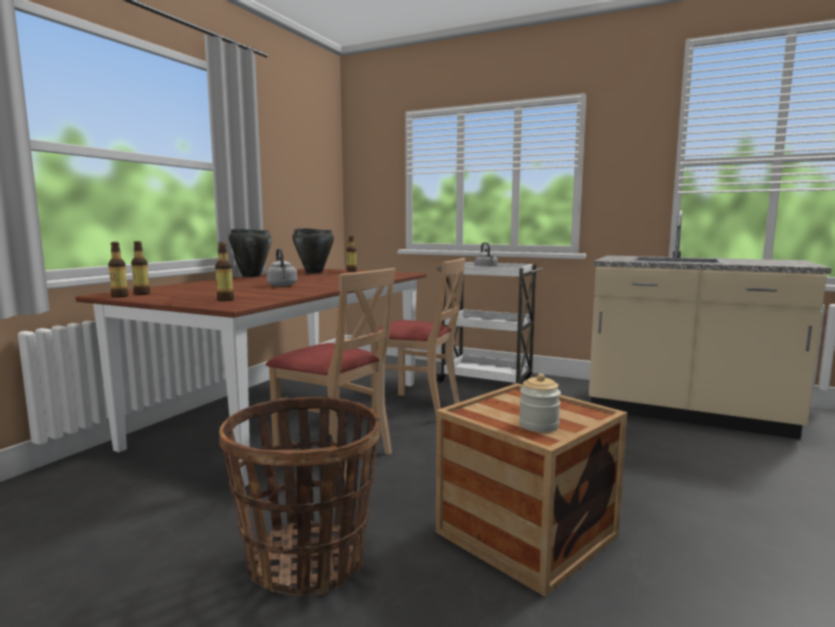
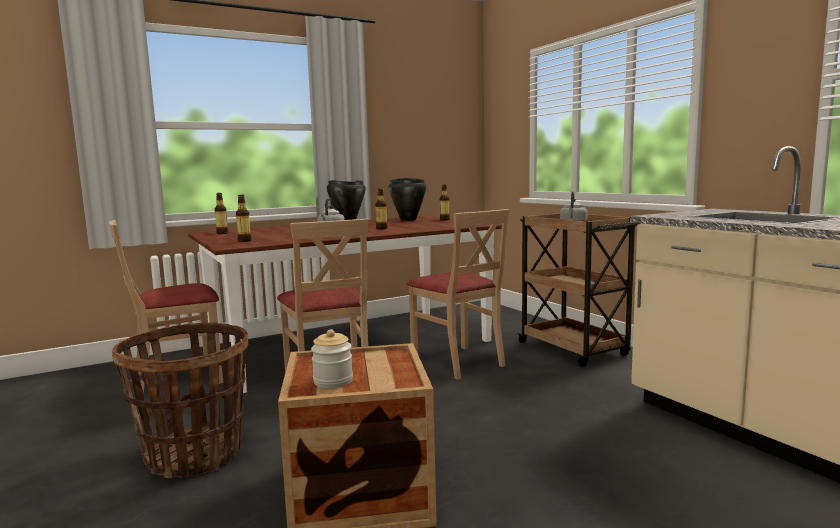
camera: 35 degrees right, 0 degrees up
(119, 296) = (204, 234): bottle -> bottle (381, 228)
(124, 492) = (178, 379): none -> beige chair
(487, 380) = (573, 349): white cart -> brown cart

